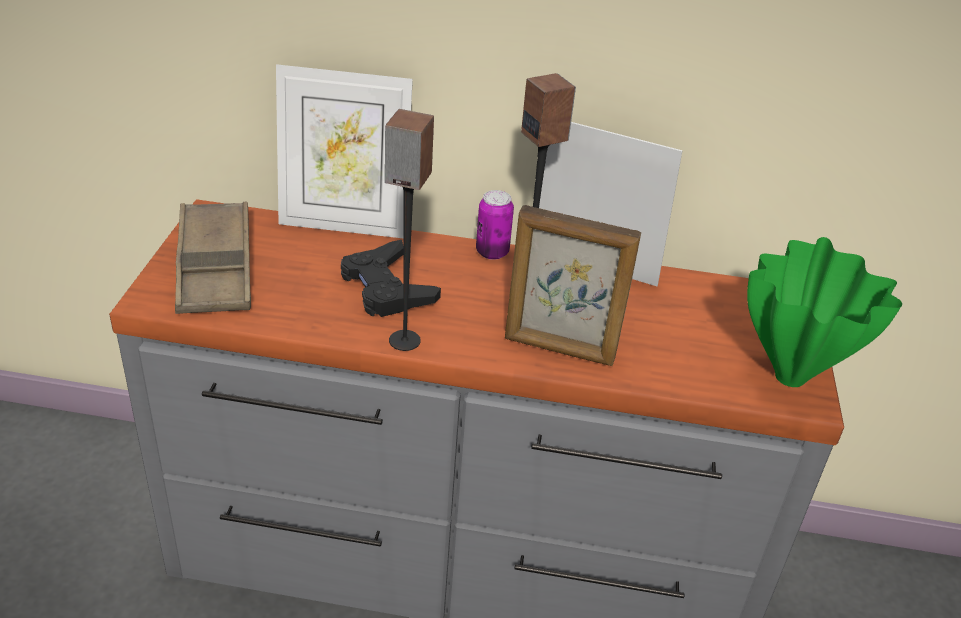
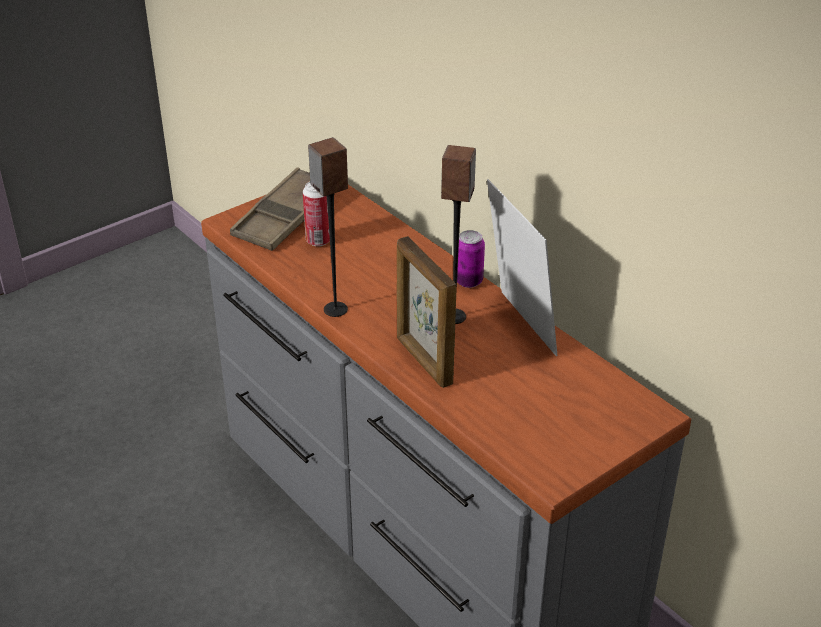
camera: 45 degrees right, 0 degrees up
(287, 277) = (318, 241): none -> can
(344, 224) = (395, 222): picture frame -> none
(386, 288) = (367, 273): black game controller -> none
(790, 379) = (559, 460): green vase -> none

